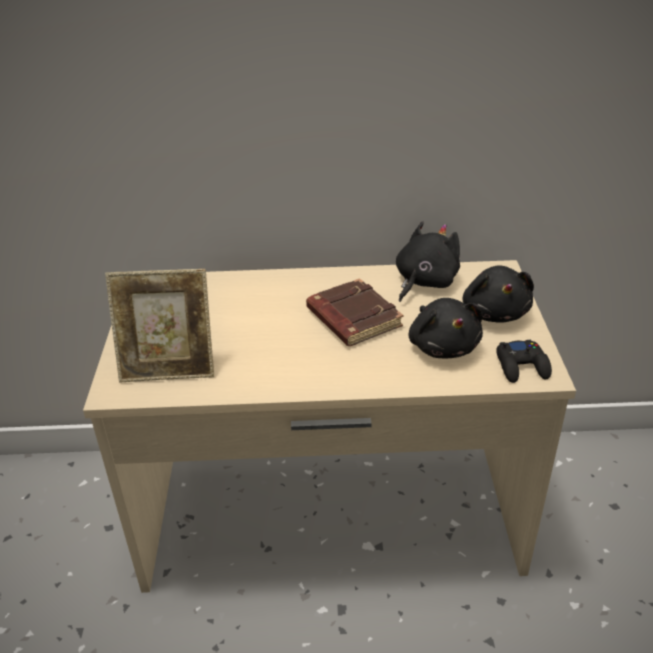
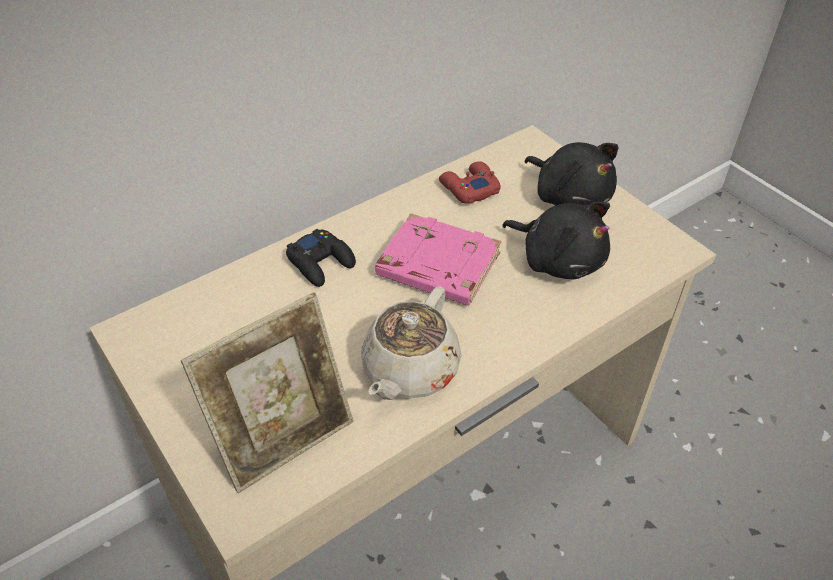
camera: 35 degrees left, 10 degrees up
(274, 366) = (409, 370): none -> beige teapot
(352, 318) = (436, 267): brown book -> pink book
(424, 282) = (469, 188): black plush toy -> red game controller
(522, 366) = (650, 249): black game controller -> black game controller (321, 262)

